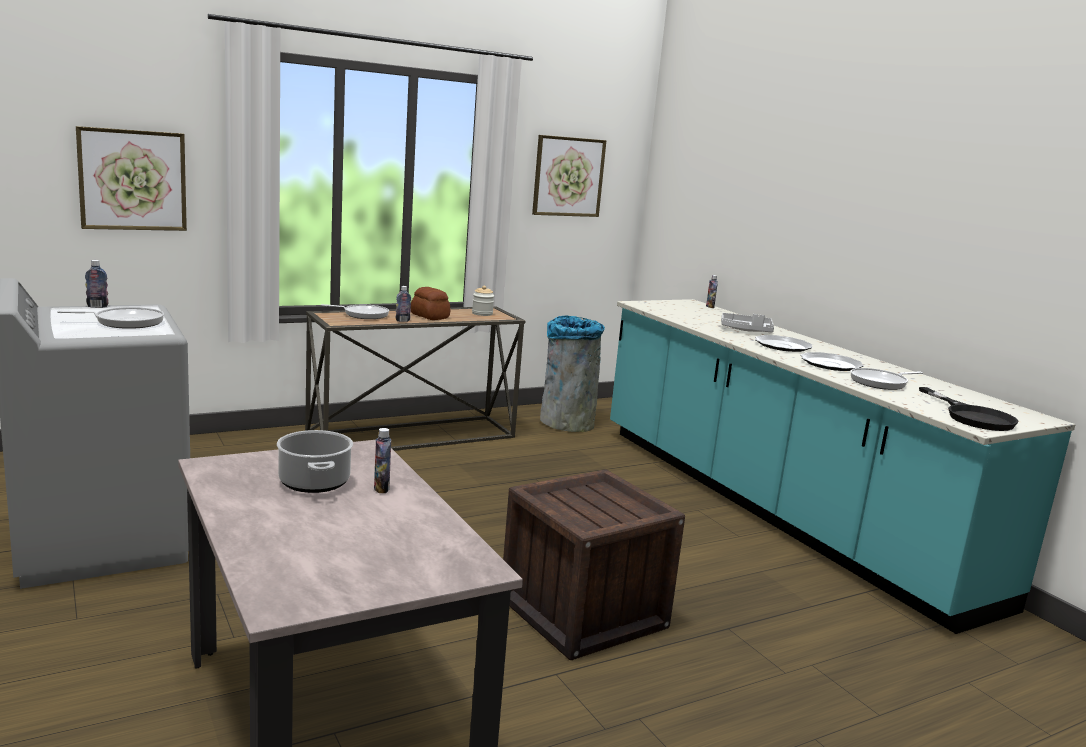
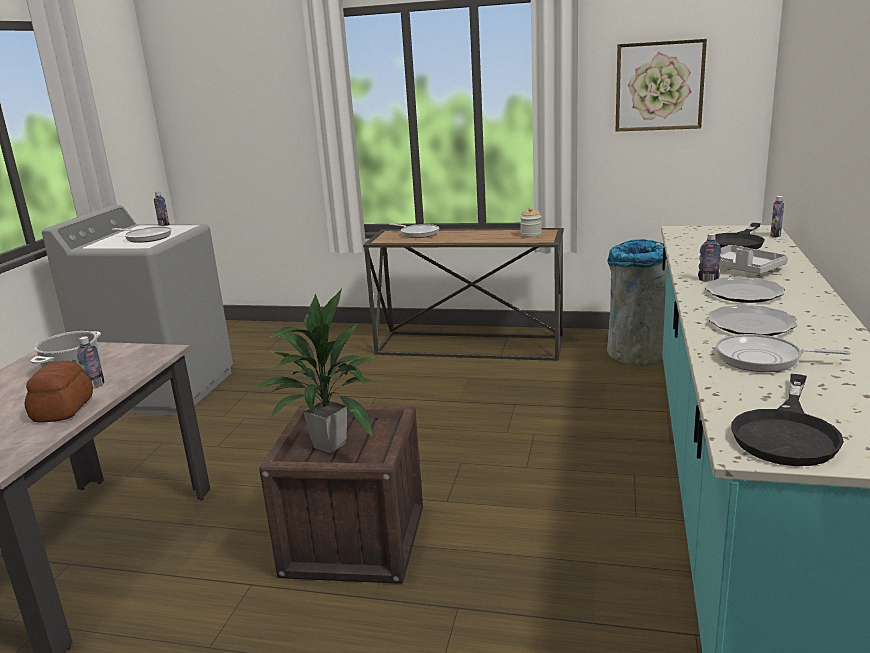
camera: 45 degrees right, 5 degrees up
(133, 180) = (261, 127): picture -> none
(402, 321) = (437, 240): bottle -> bottle (708, 280)
(429, 316) = (473, 237): bread -> bread (62, 410)
(594, 512) = (328, 446): none -> potted plant
(699, 312) = (738, 242): none -> black frying pan

